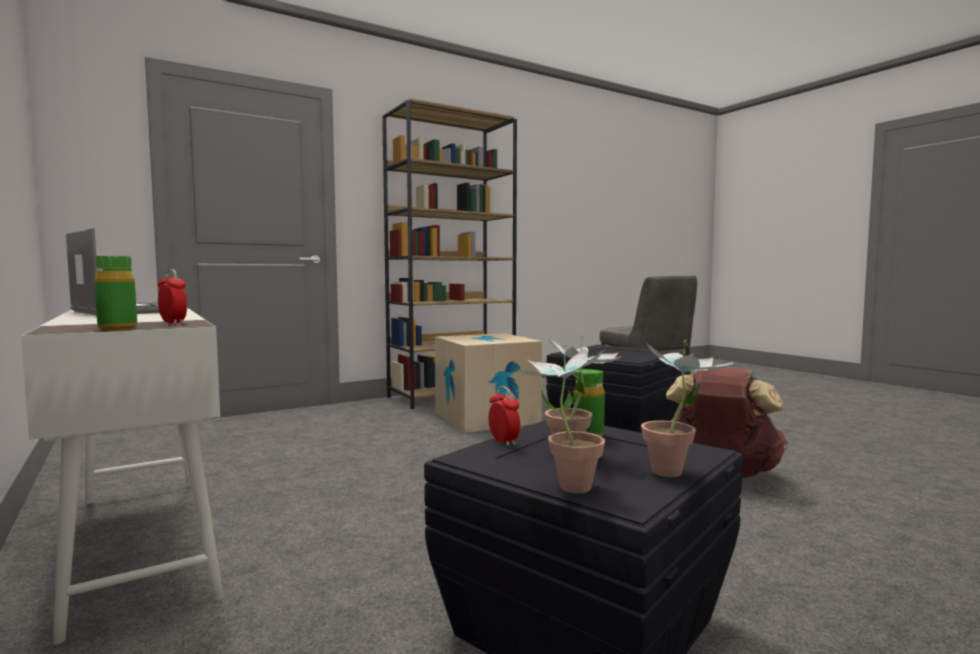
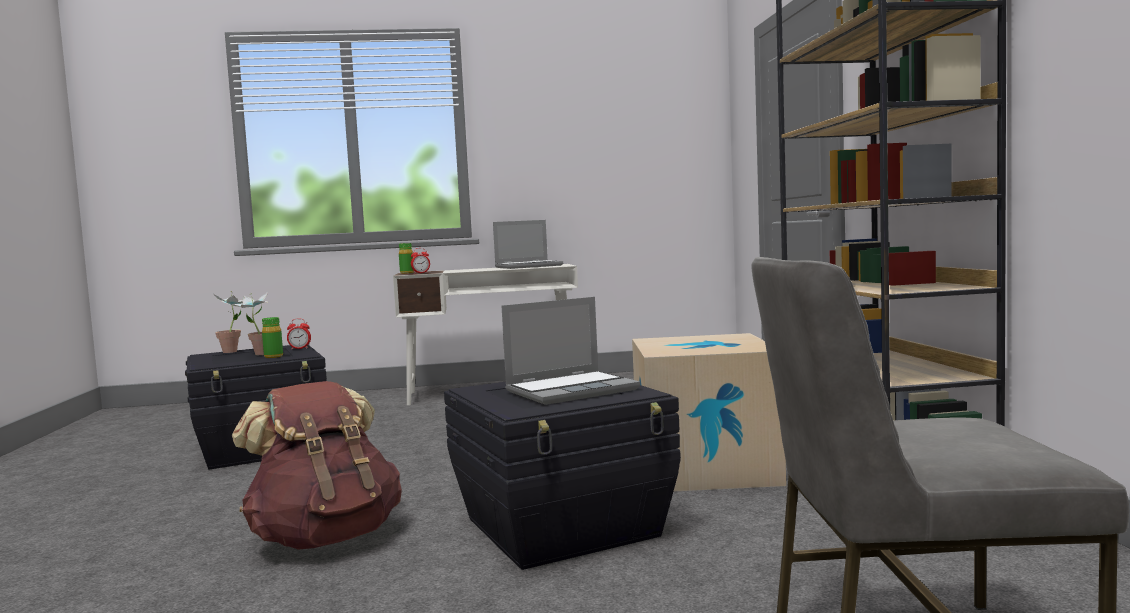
camera: 115 degrees right, 0 degrees up
(610, 351) = (572, 390): none -> laptop
(678, 472) = (201, 360): potted plant -> none

